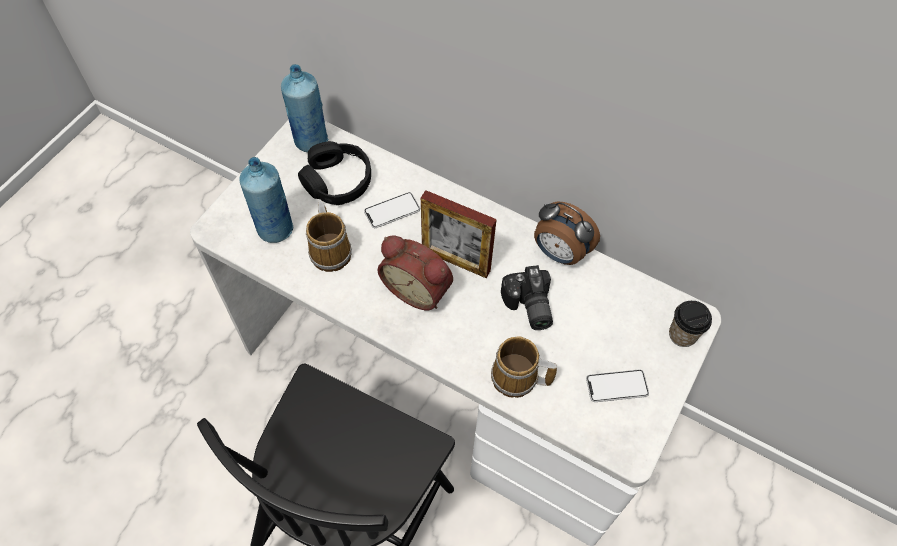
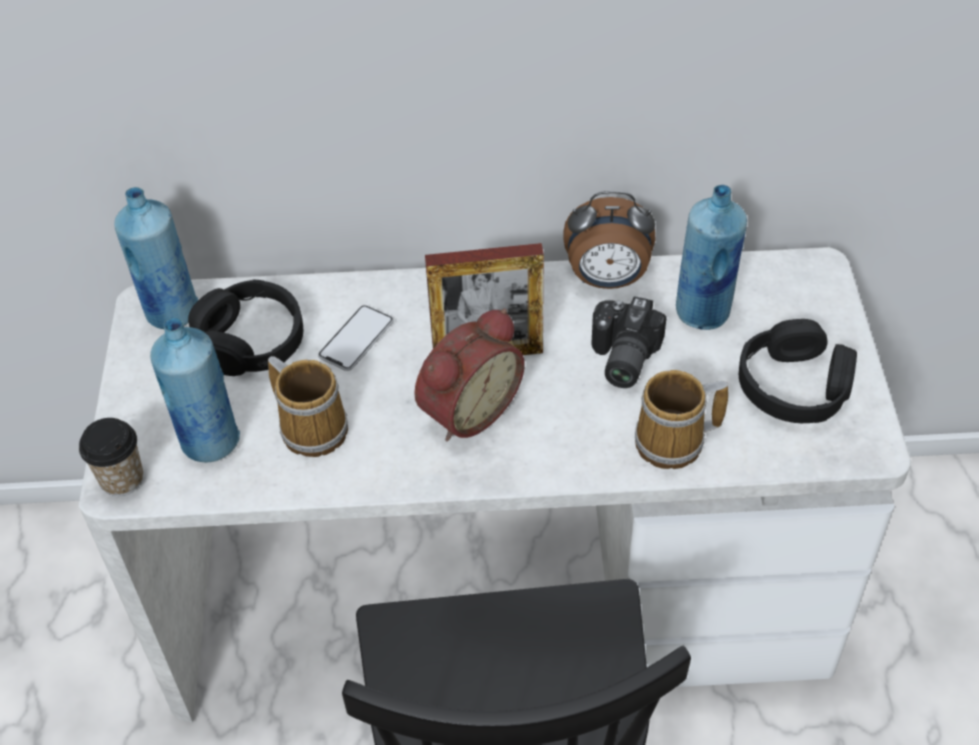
camera: 30 degrees left, 10 degrees down
(418, 288) = (467, 409): alarm clock -> alarm clock turned 45 degrees counterclockwise
(527, 307) = (620, 358): camera -> camera turned 60 degrees clockwise
(600, 306) = (703, 312): none -> blue bottle
(617, 386) = (794, 386): phone -> black headphones
(682, 335) = (818, 293): cup -> cup (122, 479)

